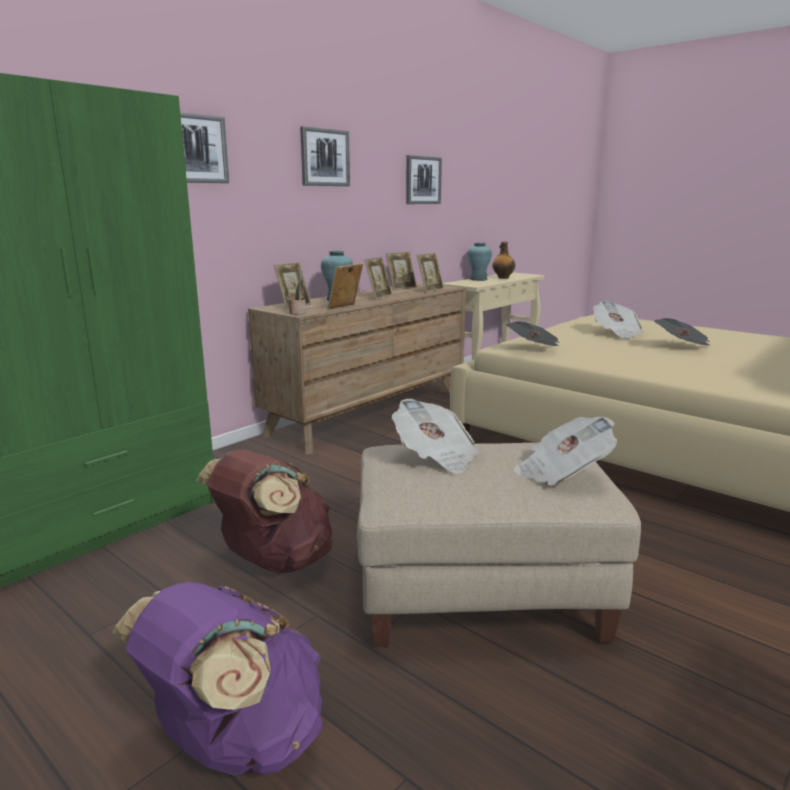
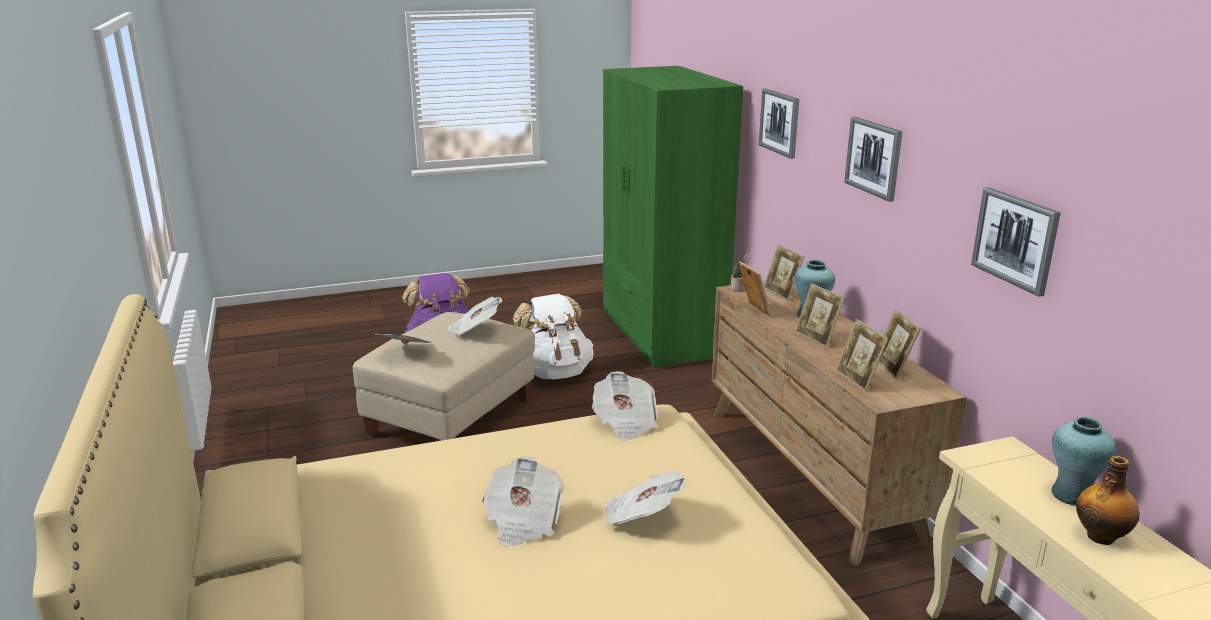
camera: 120 degrees right, 5 degrees up
(274, 562) = (555, 372): brown backpack -> white backpack

